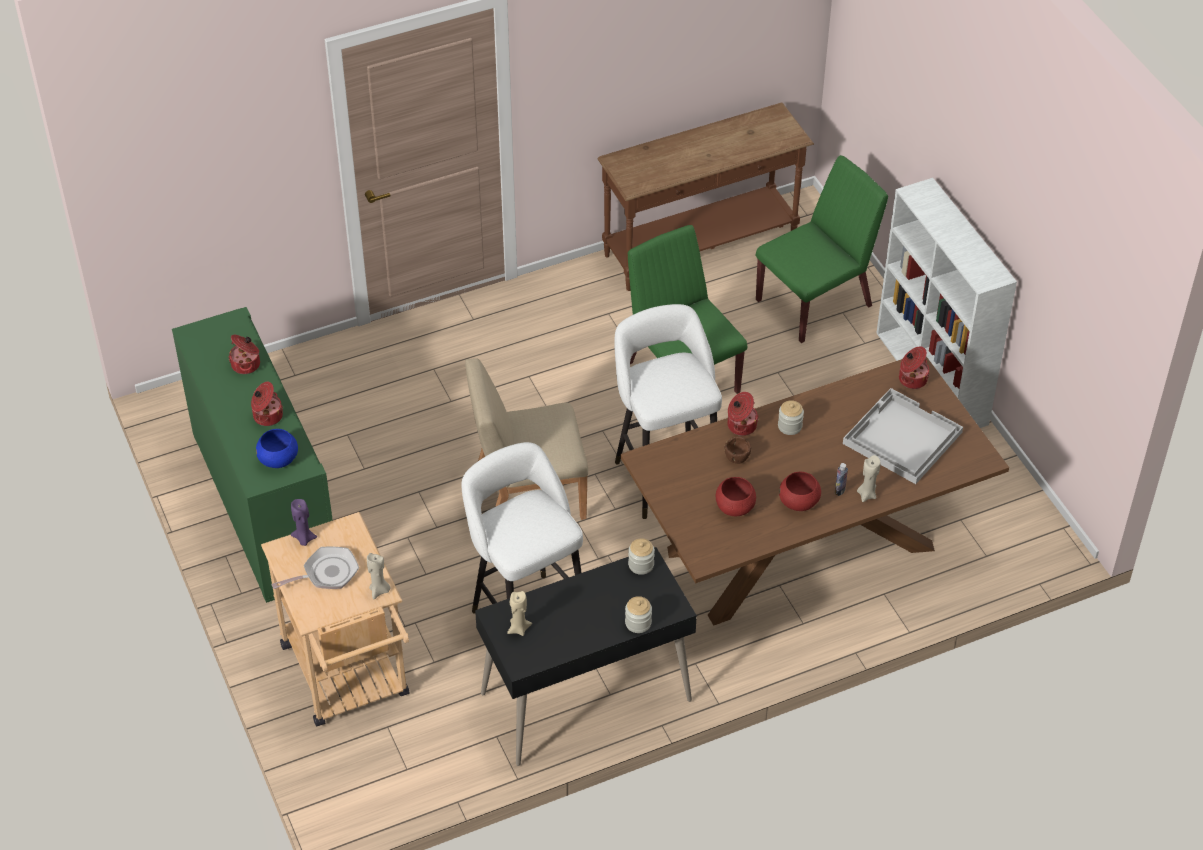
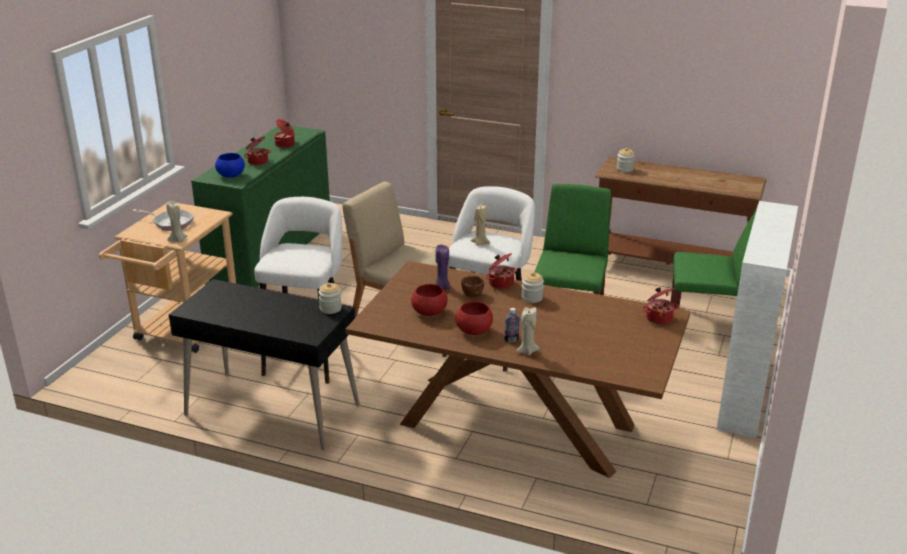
camera: 45 degrees right, 20 degrees down
(304, 539) = (188, 208): purple candle -> purple candle (442, 286)
(518, 628) = (216, 297): beige candle -> beige candle (480, 243)
(638, 623) = (279, 330): jar -> jar (624, 169)
(901, 438) = (601, 339): white tray -> none

